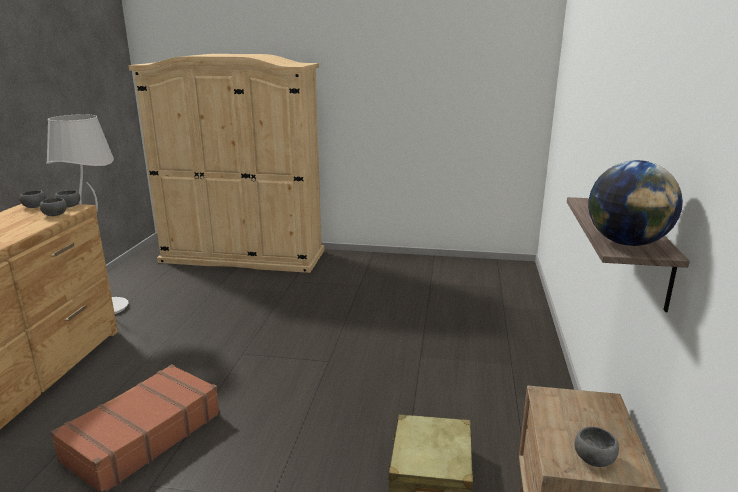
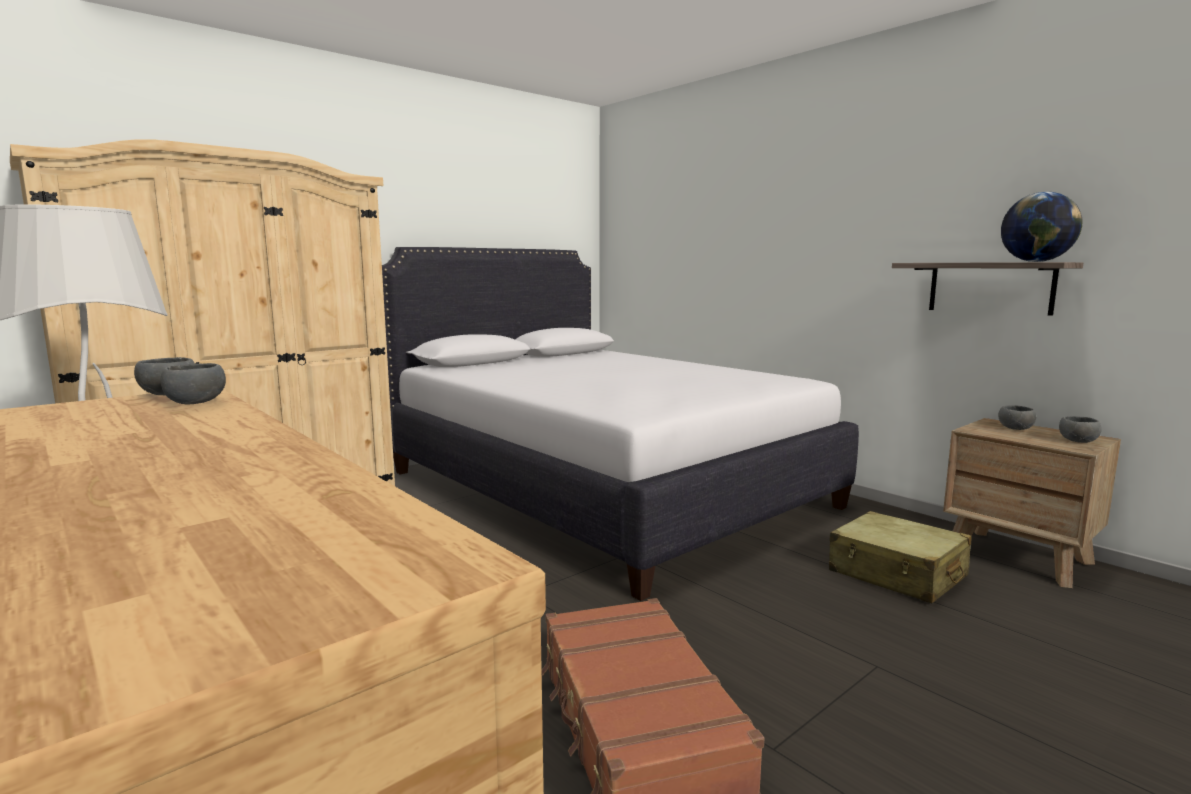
camera: 50 degrees left, 10 degrees down
(34, 206) = (69, 407): grey bowl -> grey bowl (1014, 428)
(415, 312) = (601, 488): none -> white bed

